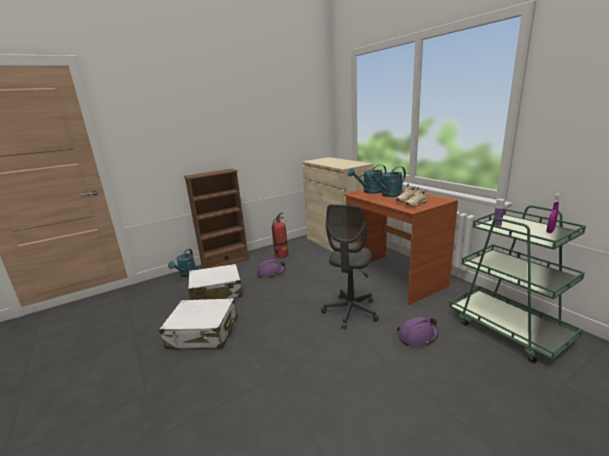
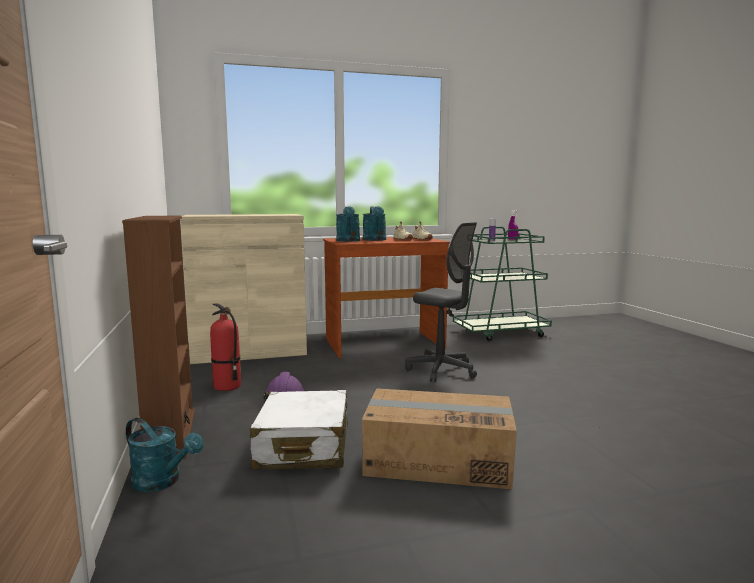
camera: 75 degrees left, 10 degrees down
(203, 333) = (437, 460): white suitcase -> cardboard box
(417, 336) = (499, 356): purple hard hat -> none

